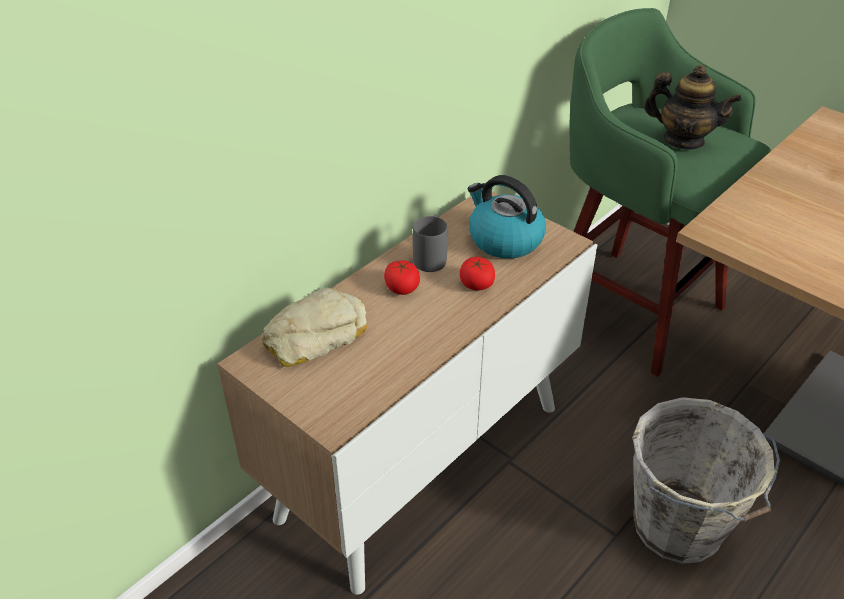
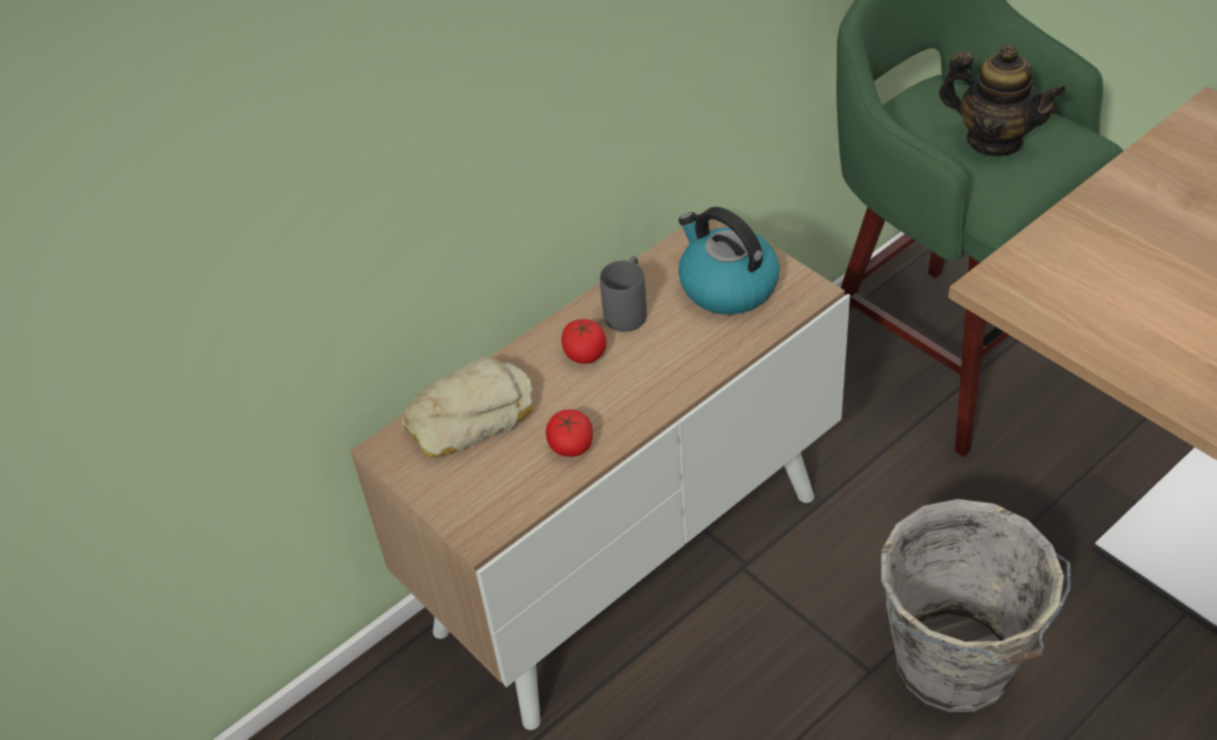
camera: 10 degrees right, 5 degrees up
(476, 284) = (681, 350): tomato -> tomato (571, 445)

